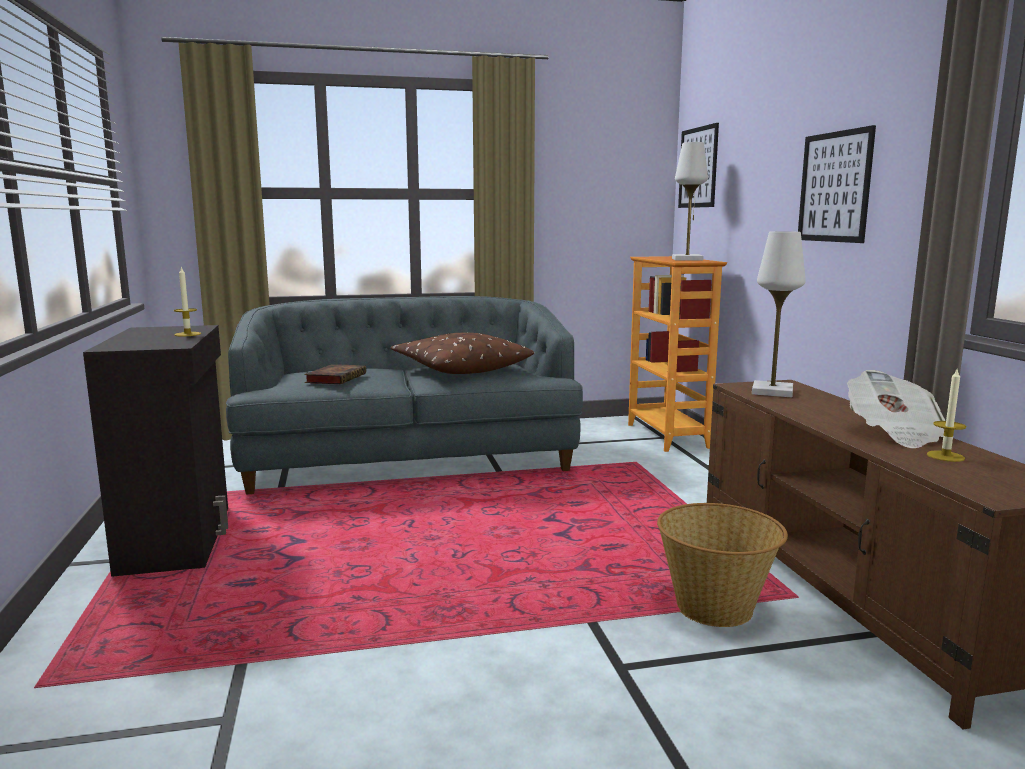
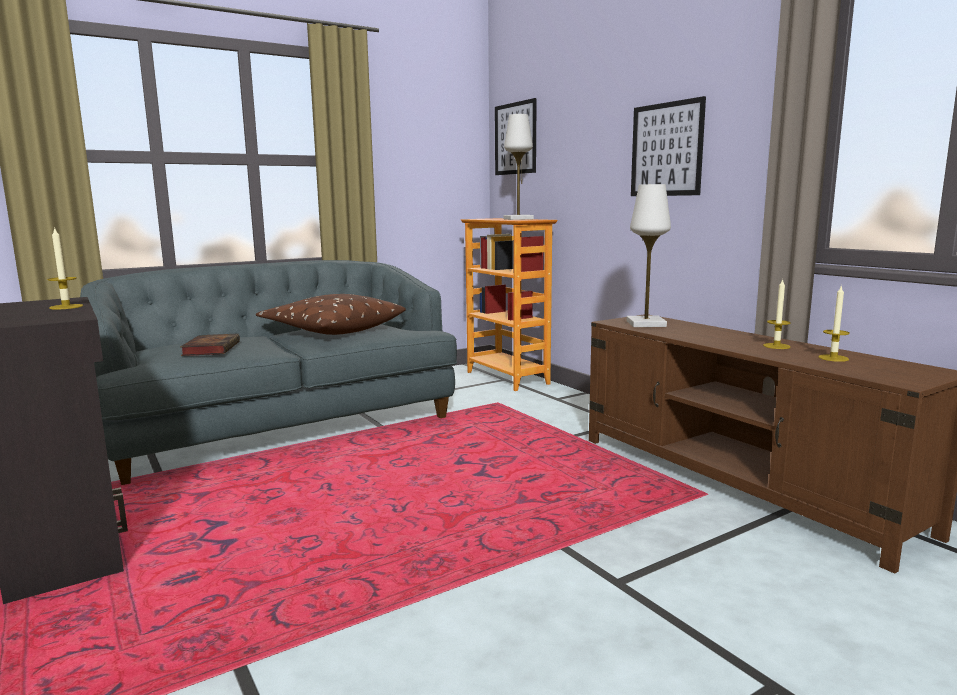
camera: 20 degrees left, 0 degrees up
(715, 607) = (653, 514): basket -> none
(894, 434) = (776, 346): newspaper -> candle

